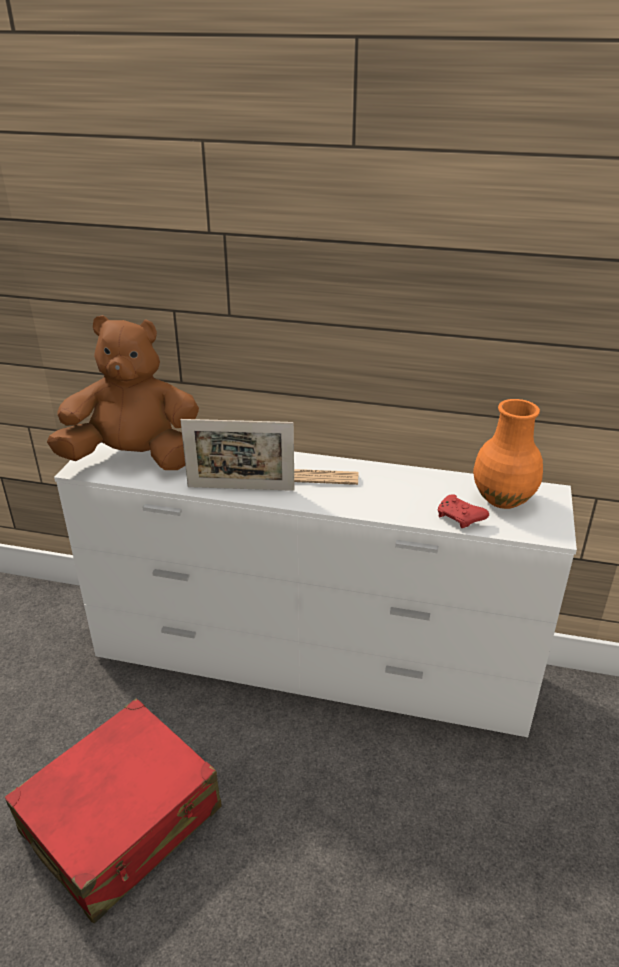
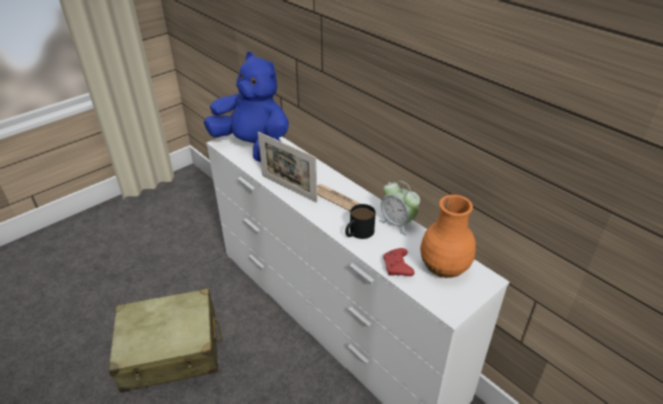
camera: 35 degrees right, 5 degrees up
(122, 821) = (171, 350): red suitcase -> beige suitcase
(135, 459) = (254, 147): brown plush toy -> blue plush toy
(379, 502) = (358, 233): none -> black mug
(408, 476) = (397, 223): none -> alarm clock

